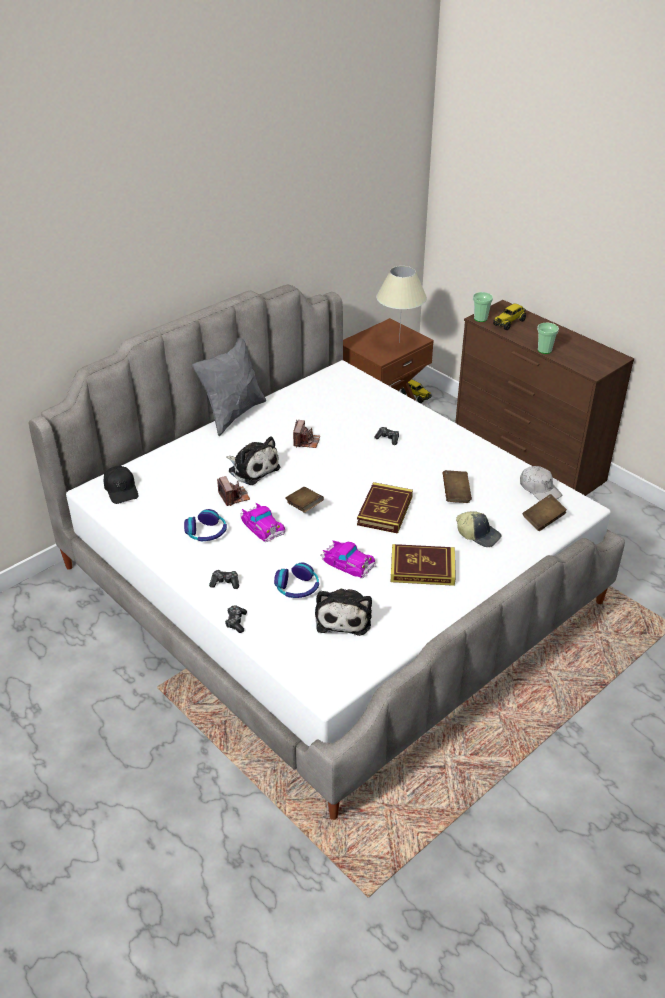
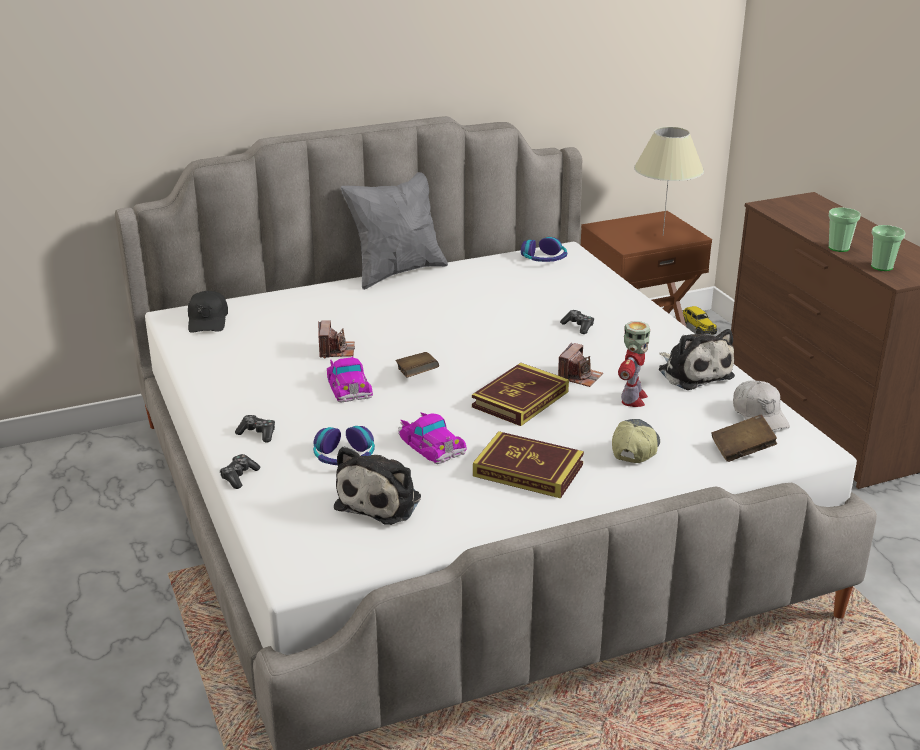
camera: 20 degrees right, 10 degrees down
(206, 532) = (275, 379): headphones -> headphones (544, 259)
(252, 468) = (380, 327): plush toy -> plush toy (693, 372)
(306, 441) = (468, 312): camera -> camera (579, 377)
(456, 494) = (632, 399): brown book -> toy robot
(478, 534) = (634, 449): cap -> cap turned 120 degrees counterclockwise
(480, 318) = (768, 205): cup -> cup (882, 266)
(509, 322) = (806, 214): toy truck -> none

